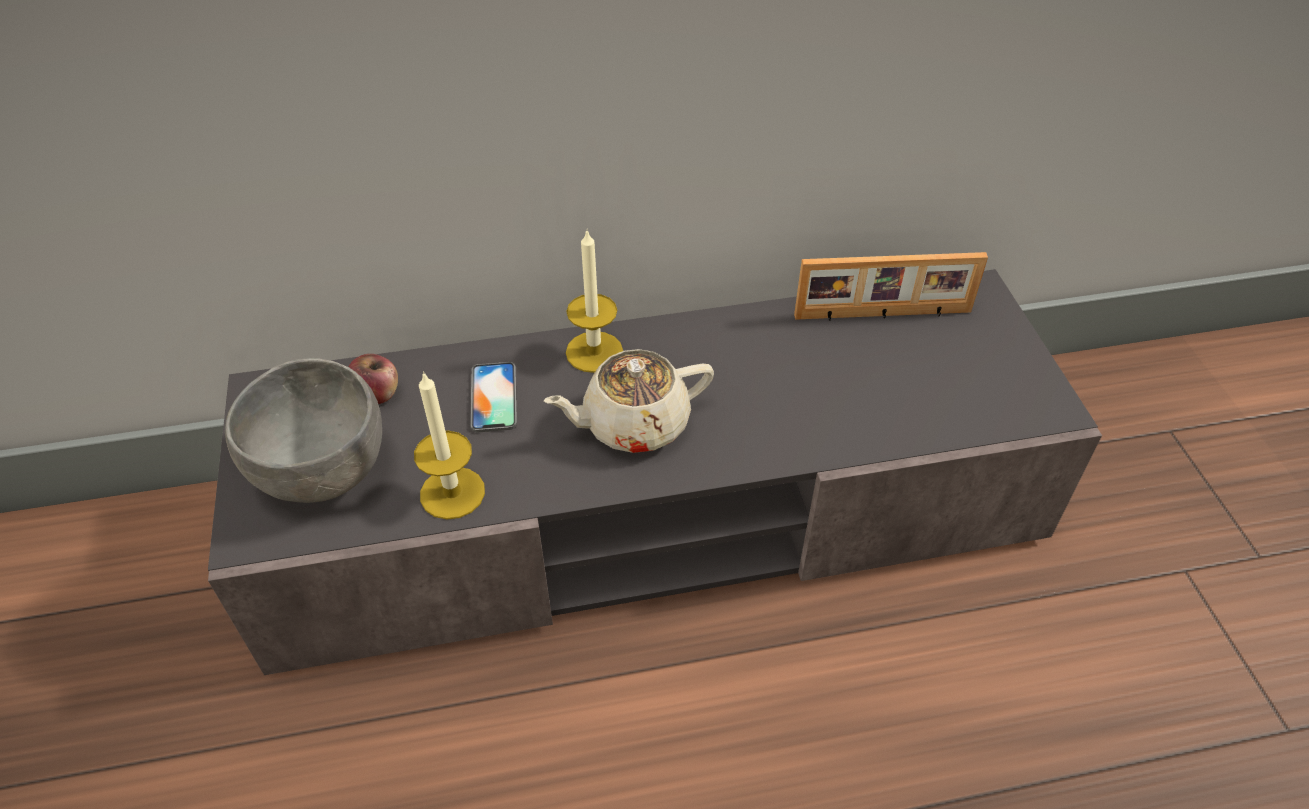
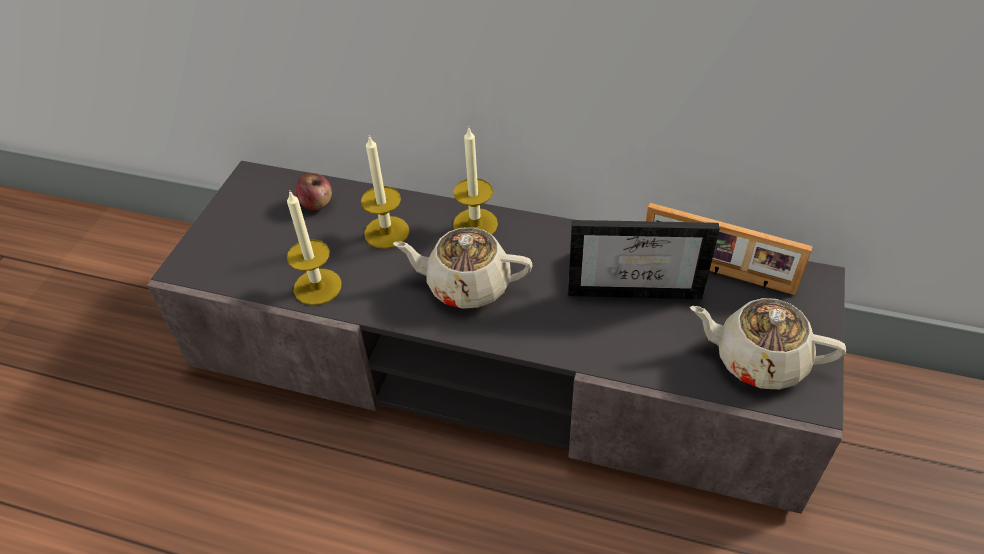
camera: 30 degrees right, 0 degrees up
(322, 472) = (250, 243): grey bowl -> none
(493, 397) = (386, 232): phone -> candle
(815, 356) = (636, 285): none -> picture frame
(981, 389) = (758, 359): none -> beige teapot

